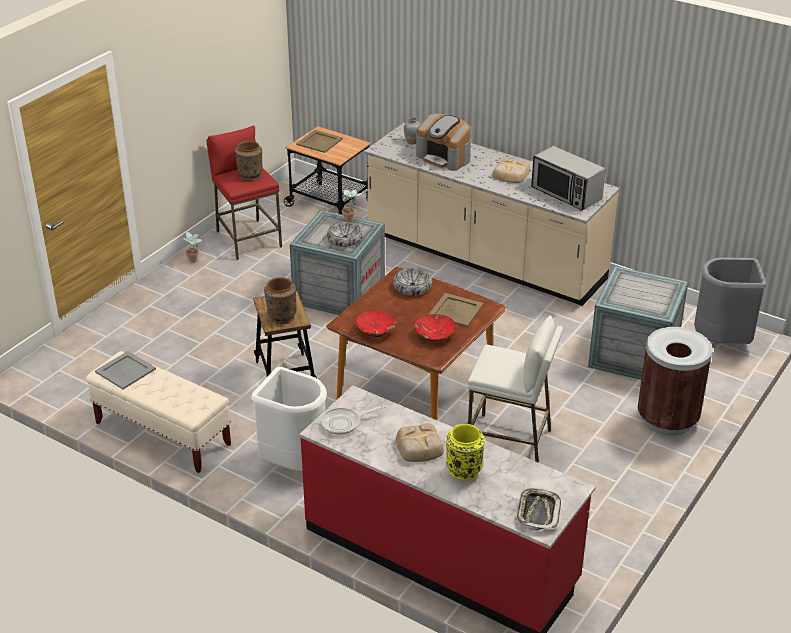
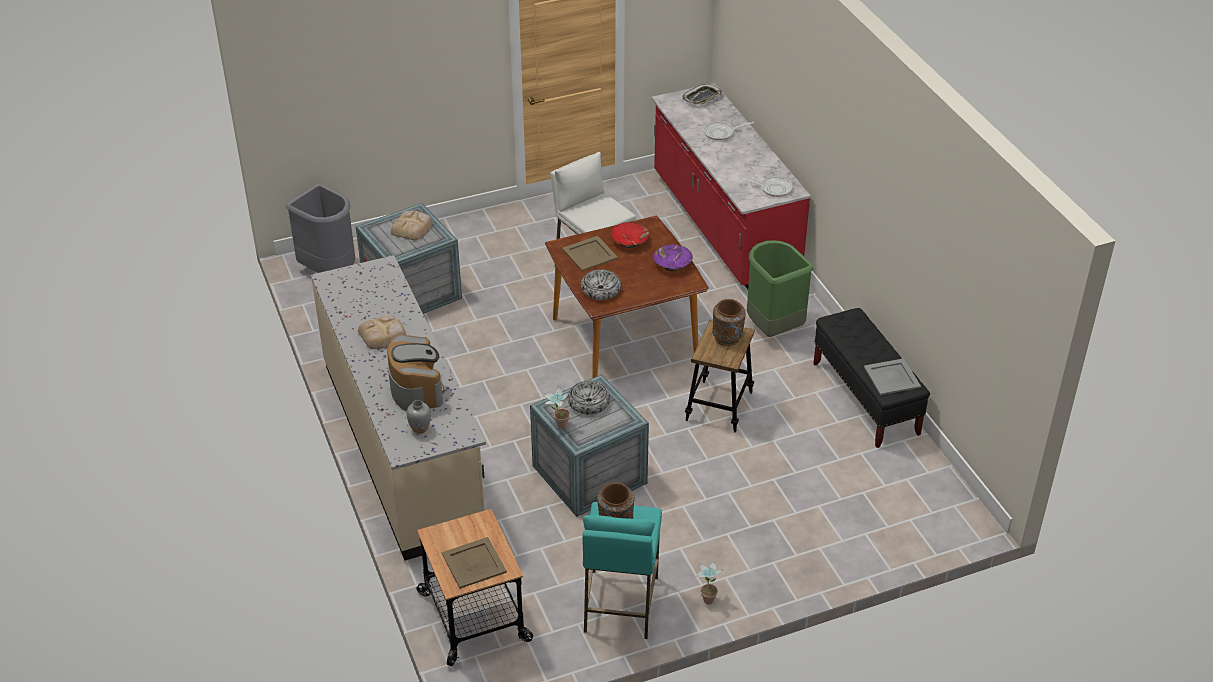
camera: 145 degrees left, 5 degrees up
(162, 434) = (865, 399): beige bench -> black bench
(248, 239) = (620, 604): red stool -> turquoise stool
(294, 462) = (772, 328): white trash can -> green trash can
(376, 330) = (672, 264): red bowl -> purple bowl
(419, 447) = (736, 156): bread -> bread (412, 228)
(464, 470) = (721, 133): yellow vase -> frying pan
(566, 194) = (368, 289): microwave -> none
(667, 419) = (462, 237): brown trash can -> none

